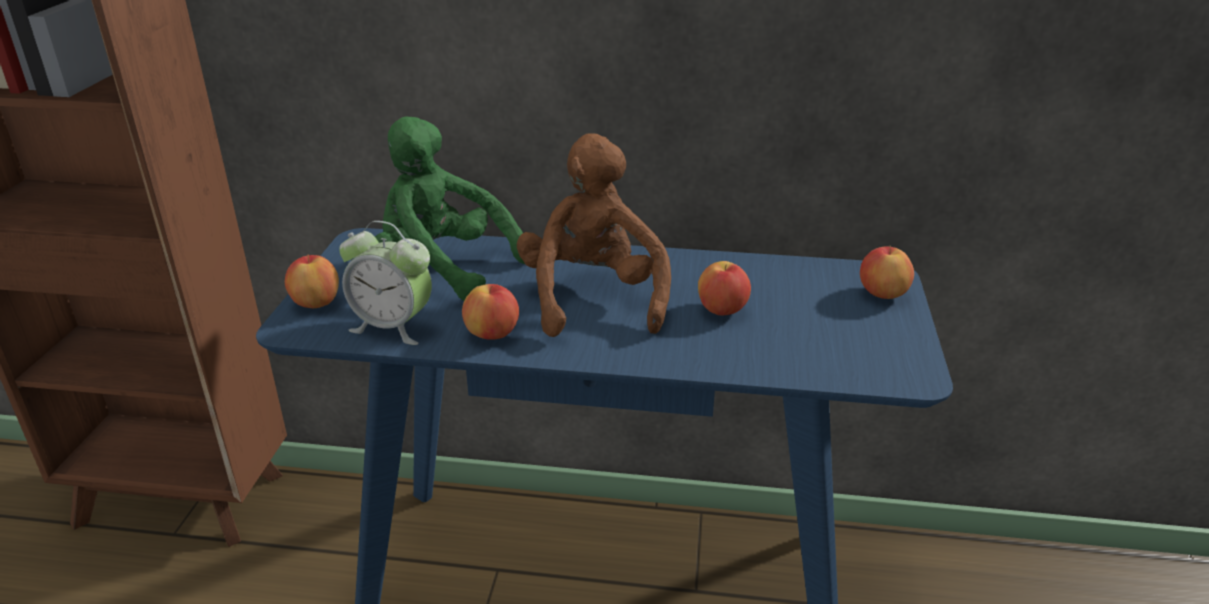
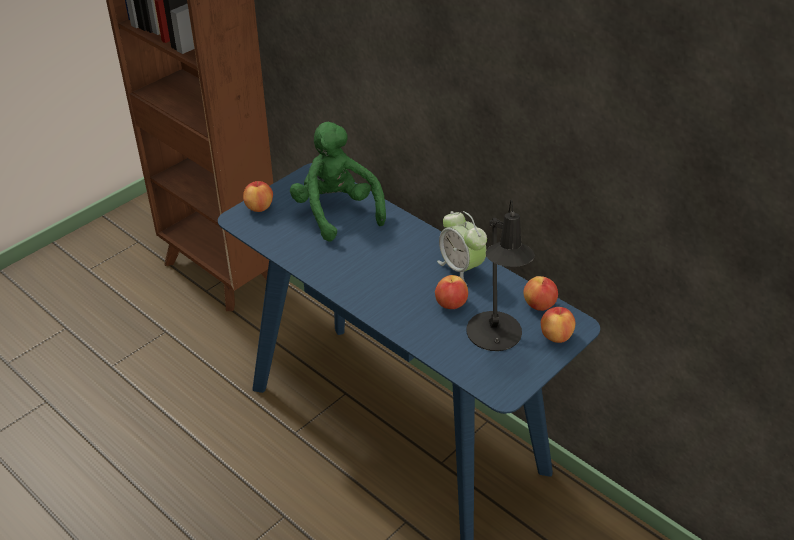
camera: 35 degrees right, 10 degrees up
(393, 326) = (281, 238): alarm clock -> alarm clock (461, 268)
(492, 334) = (321, 265): apple -> apple (539, 305)
(593, 298) = (392, 265): brown plush toy -> none
(821, 322) = (495, 337): none -> black table lamp

